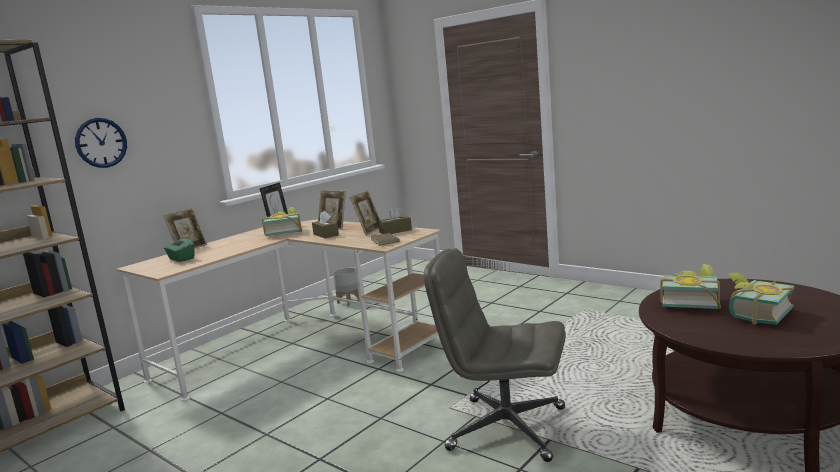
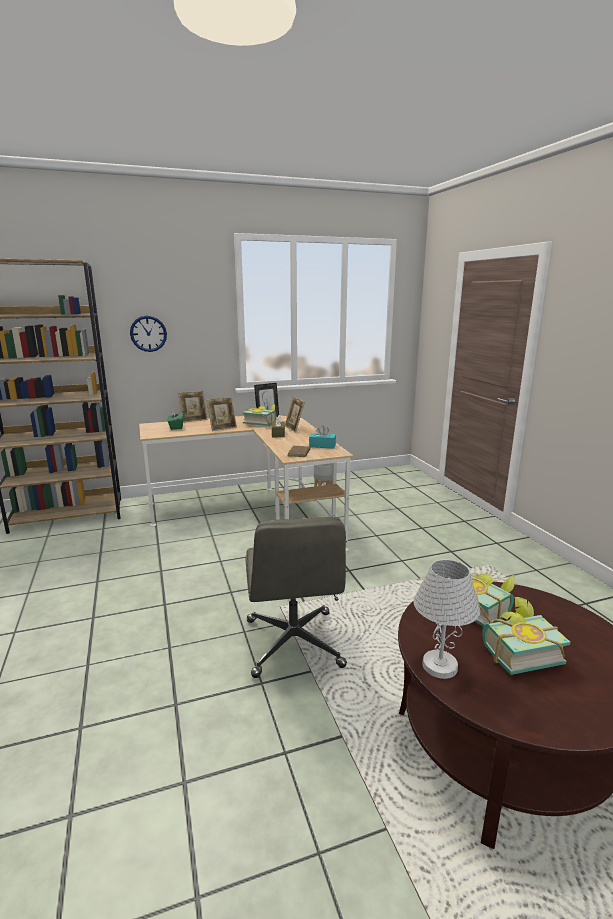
camera: 30 degrees right, 5 degrees up
(369, 231) = (307, 440): picture frame -> picture frame (222, 428)
(395, 231) = (322, 446): brown tissue box -> turquoise tissue box
(505, 428) = (294, 644): grey office chair -> grey office chair turned 150 degrees counterclockwise
(727, 340) = (440, 665): none -> white table lamp

